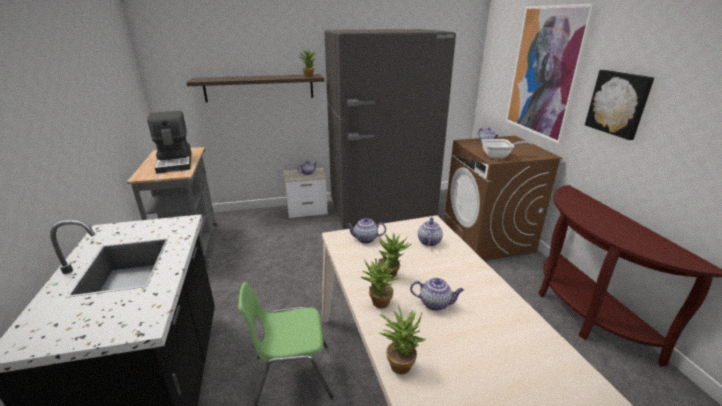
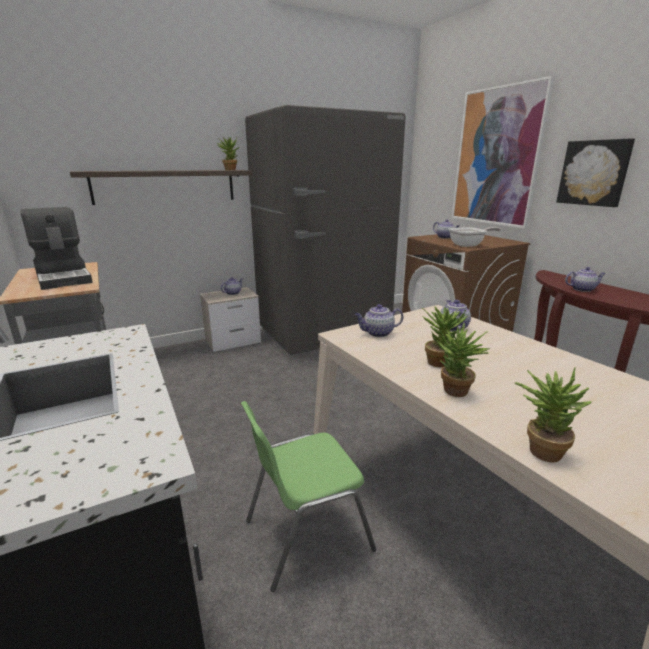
camera: 15 degrees left, 5 degrees down
(435, 303) = (519, 382): teapot -> teapot (582, 289)

